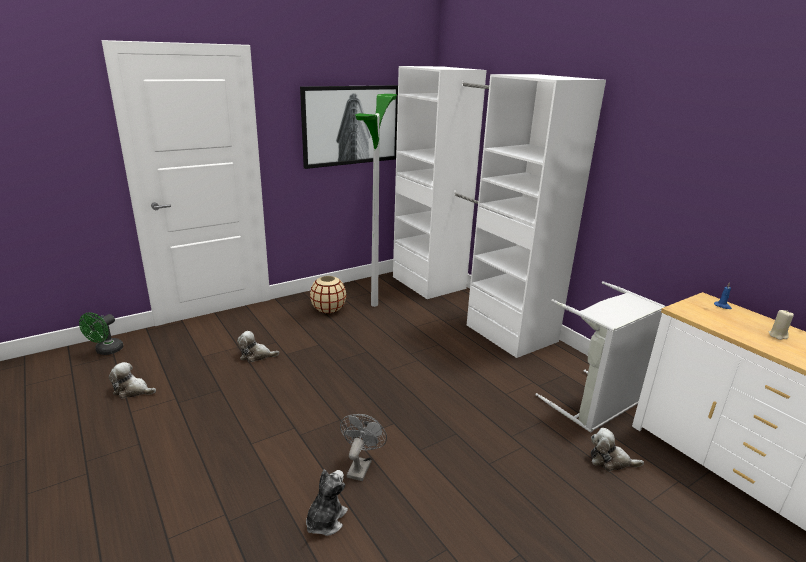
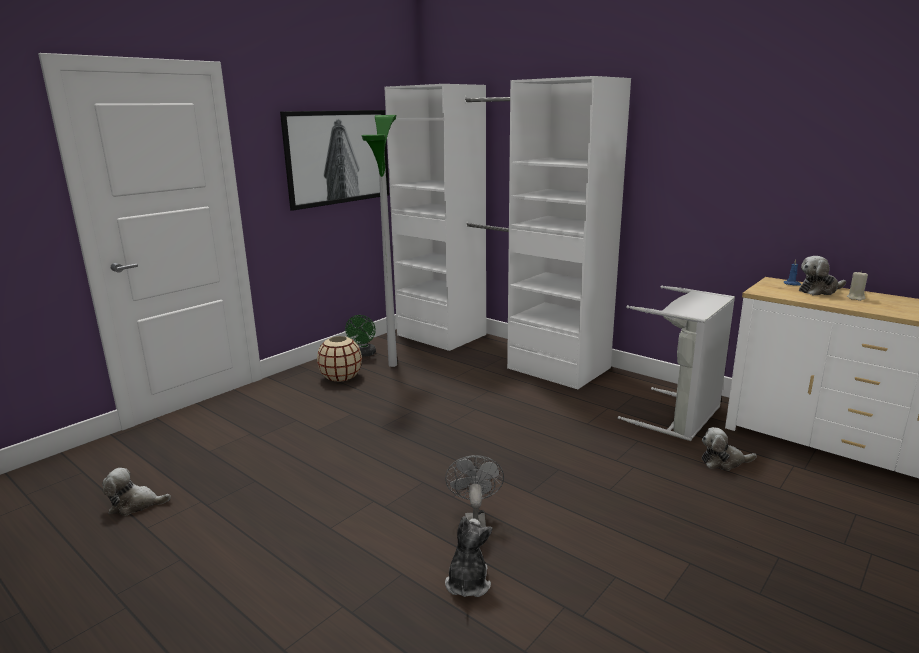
camera: 15 degrees left, 5 degrees down
(106, 351) = (68, 469): green fan -> green fan (364, 354)
(256, 355) = (280, 438): plush toy -> plush toy (819, 291)

